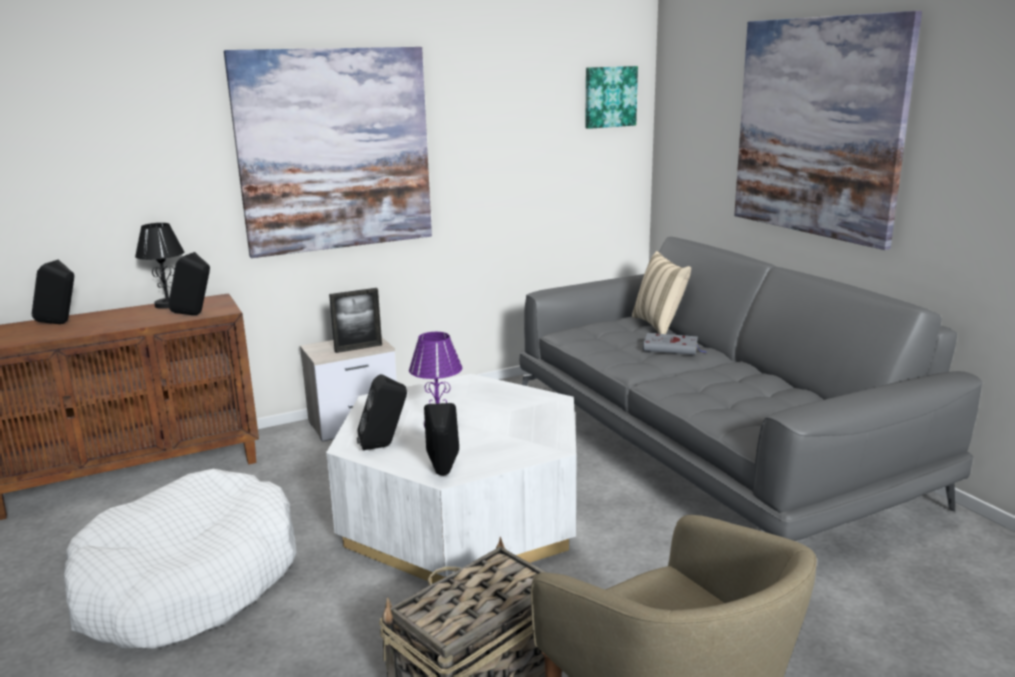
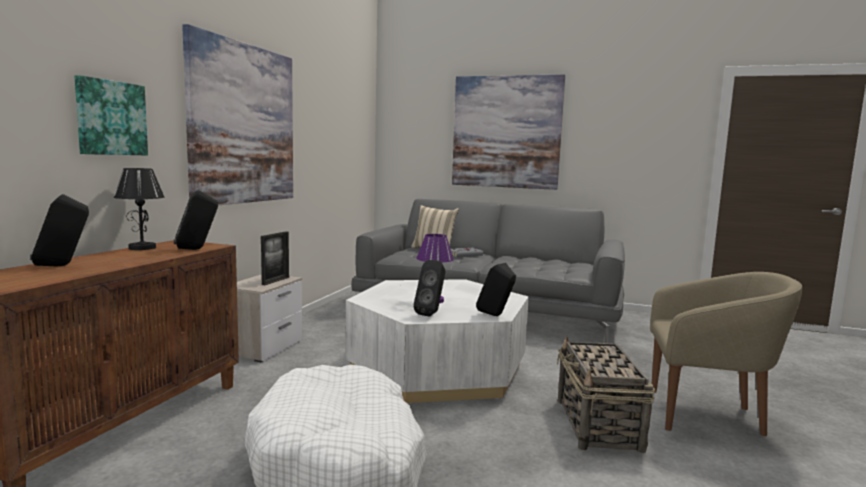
camera: 45 degrees left, 10 degrees down
(609, 97) = (361, 115): picture -> picture (110, 118)

